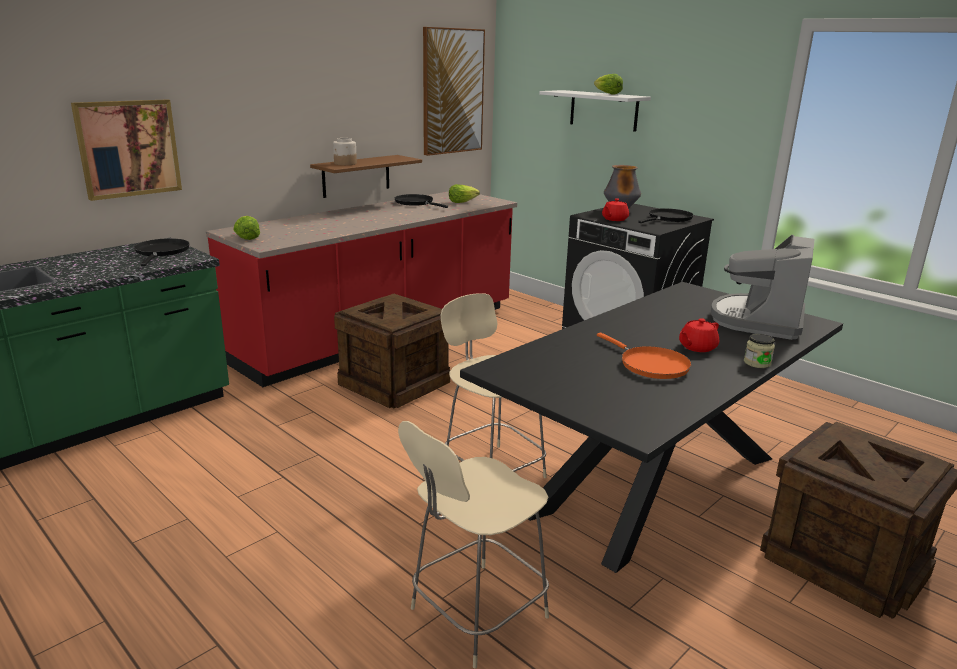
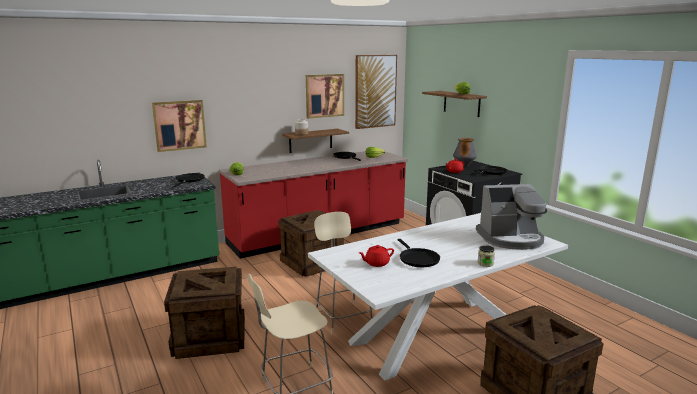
camera: 15 degrees right, 5 degrees down
(274, 540) = (209, 338): none -> crate
(376, 97) = (324, 95): none -> picture
(603, 110) = (461, 103): white shelf -> brown shelf
(650, 365) = (417, 259): orange frying pan -> black frying pan
(652, 484) = (436, 335): black dining table -> white dining table
(696, 347) = (455, 251): red teapot -> red teapot (376, 263)
(758, 320) = (511, 239): coffee machine -> coffee machine turned 135 degrees counterclockwise

